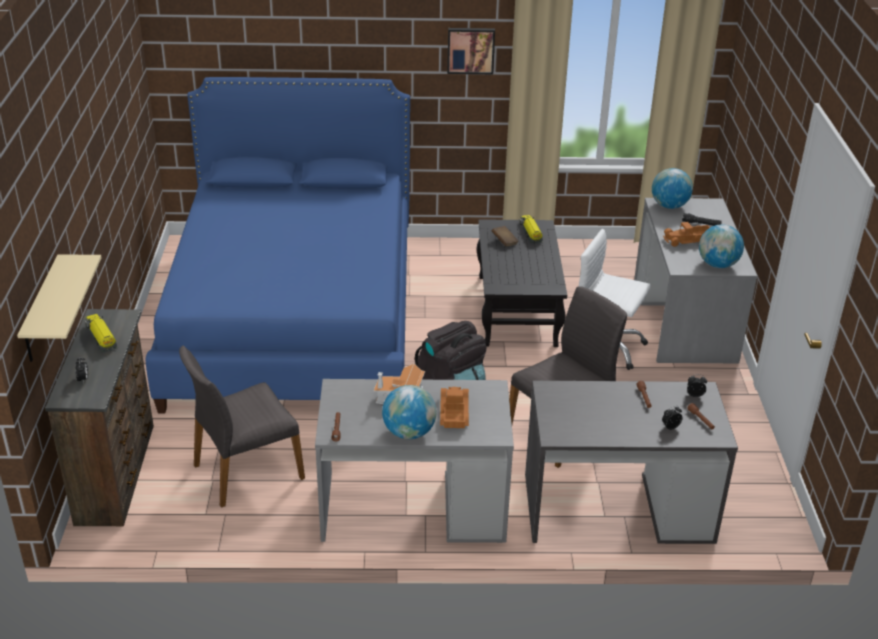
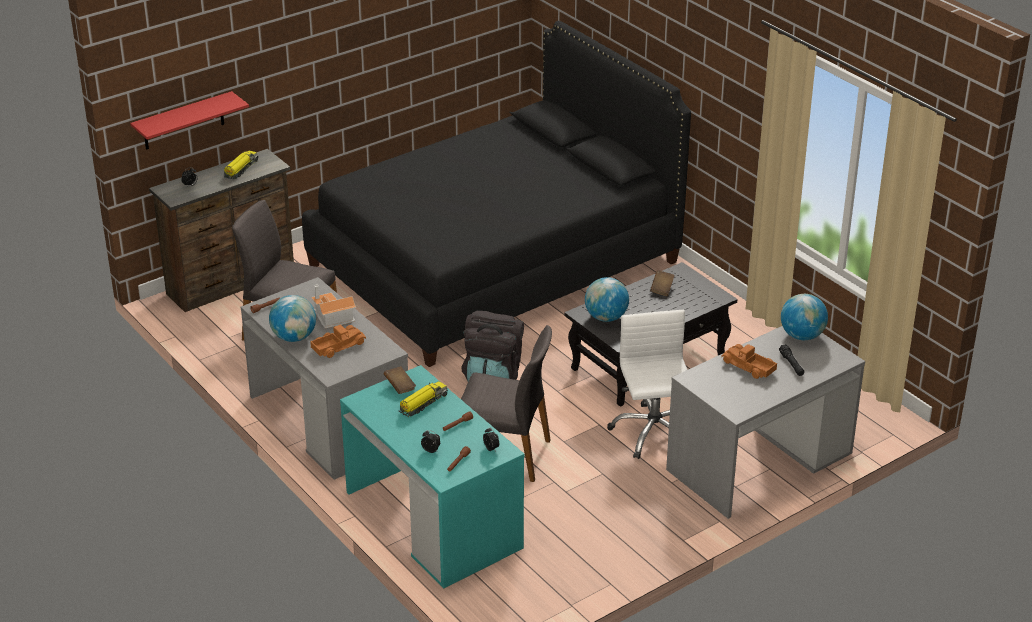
camera: 55 degrees right, 0 degrees up
(42, 310) = (183, 121): beige shelf -> red shelf
(295, 316) = (495, 263): blue bed -> black bed
(470, 50) = (744, 91): picture -> none
(530, 233) = (696, 296): toy truck -> toy truck (423, 403)
(555, 404) = (400, 386): none -> brown book
(617, 508) = (432, 520): grey desk -> turquoise desk
(717, 265) = (725, 397): globe -> globe (606, 317)

